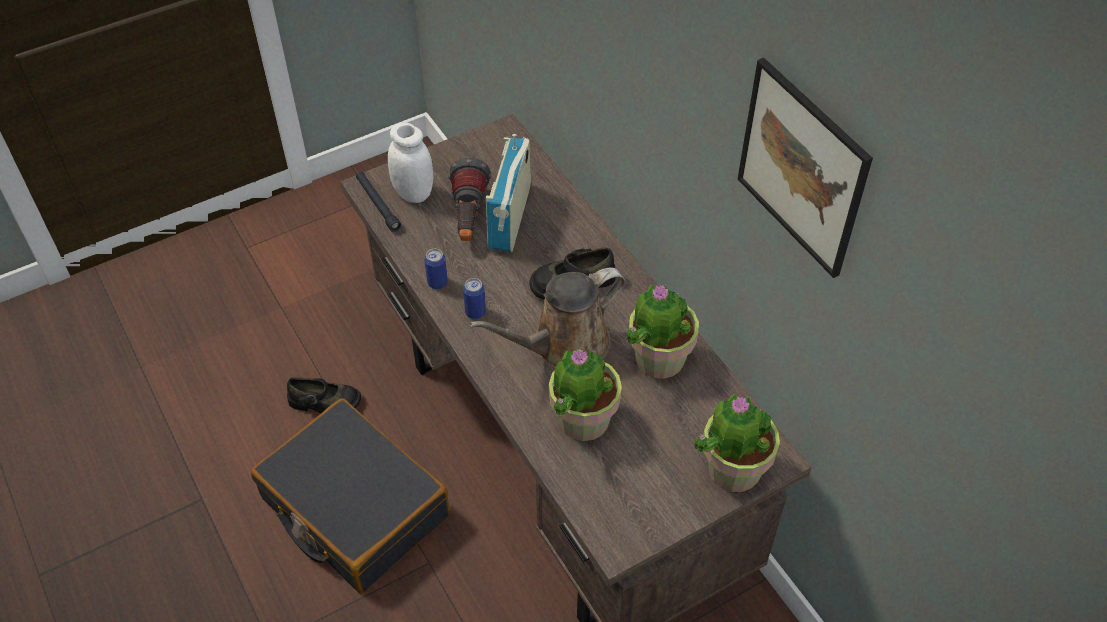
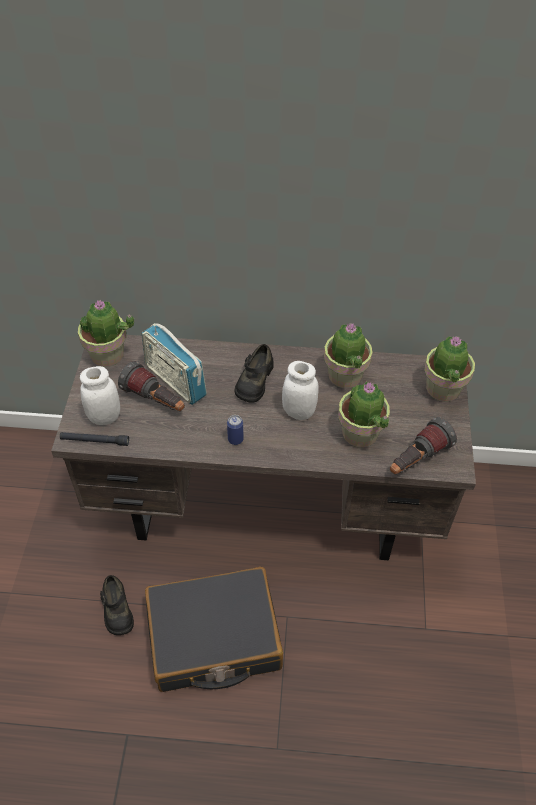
camera: 55 degrees left, 0 degrees up
(324, 402) = (116, 609): black shoe -> black shoe turned 120 degrees clockwise
(437, 283) = (193, 445): can -> none
(495, 145) = (107, 355): none -> potted plant
(563, 345) = (298, 412): brown watering can -> white jar
(592, 497) = (417, 460): none -> flashlight
(802, 168) = (424, 183): picture -> none

